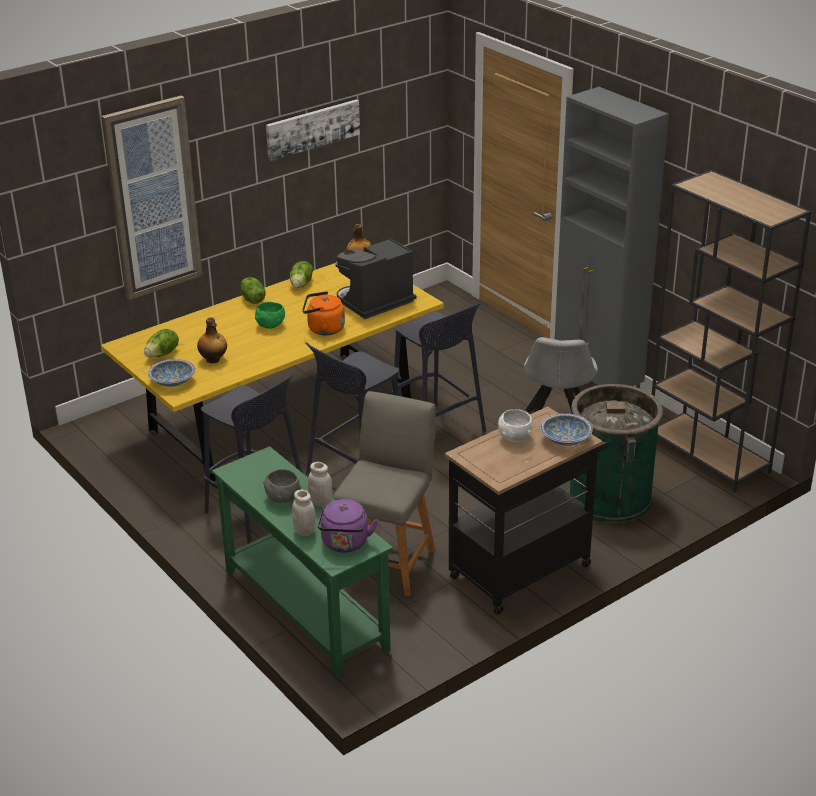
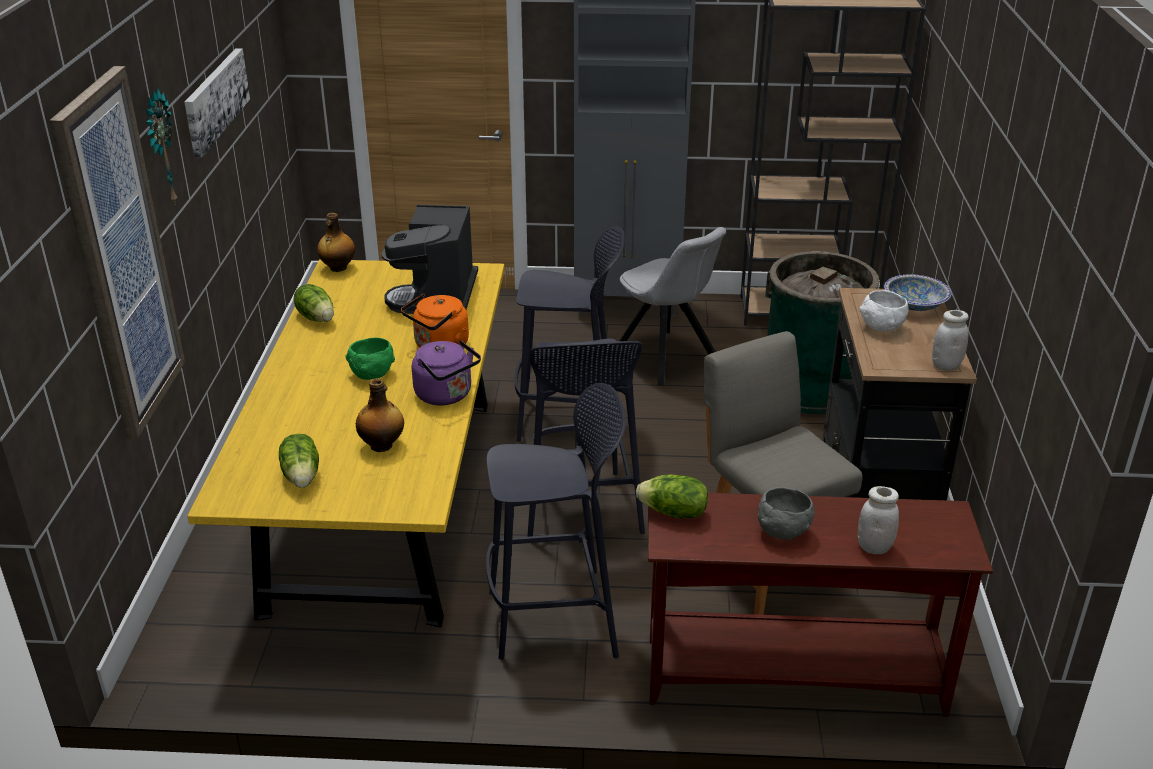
camera: 50 degrees left, 0 degrees up
(172, 381) = (382, 497): bowl -> none
(222, 147) = (159, 148): none -> wall clock
(252, 299) = (290, 360): lettuce -> lettuce (673, 513)
(304, 610) = (792, 675): green console table -> brown console table
(321, 502) = (821, 508): white jar -> white jar (946, 365)
(345, 544) = (932, 530): purple kettle -> purple kettle (446, 395)

